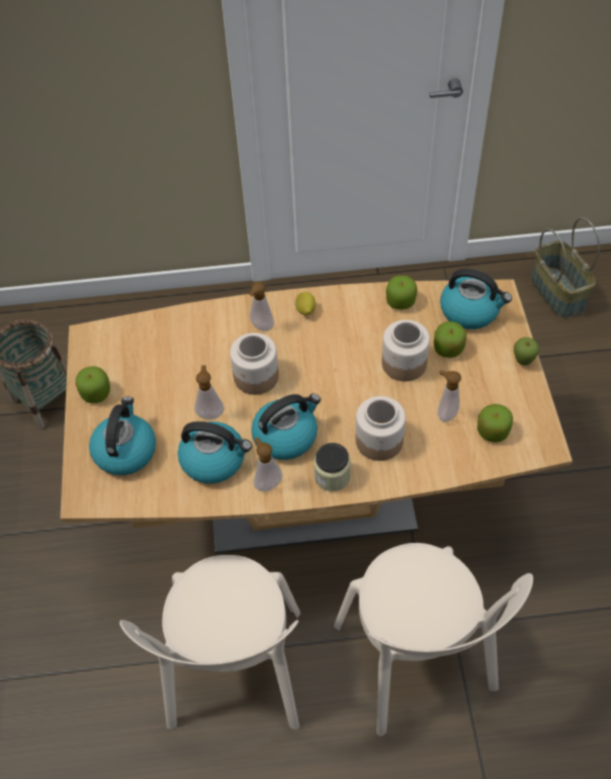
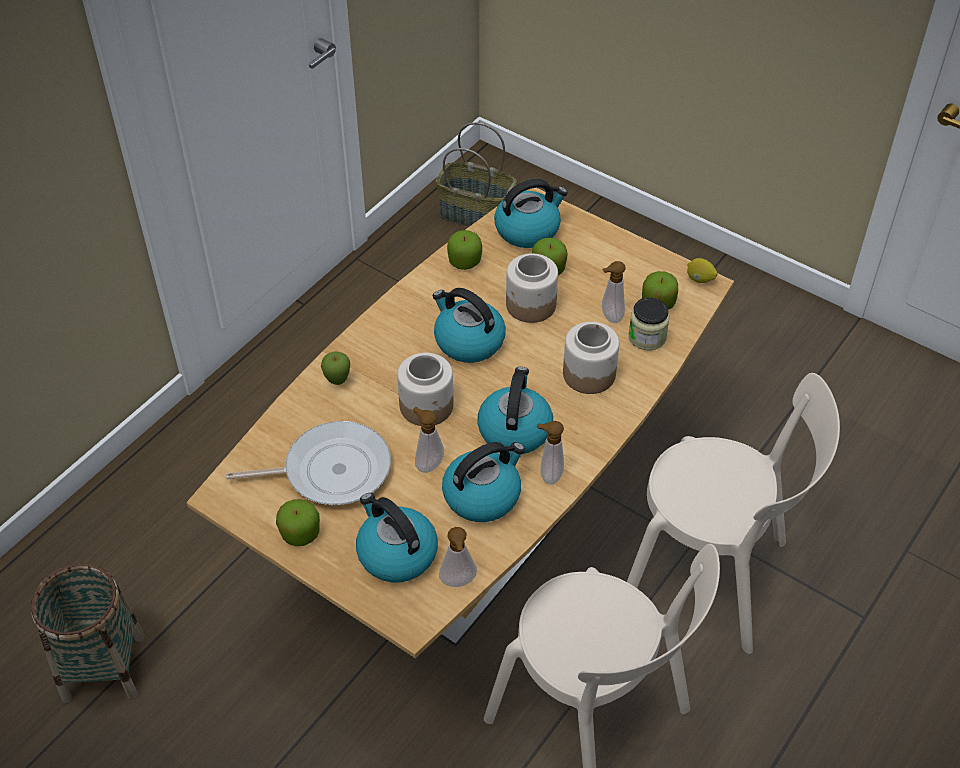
camera: 50 degrees left, 5 degrees down
(157, 370) = (331, 470): none -> frying pan
(261, 327) = (376, 366): soap dispenser -> soap dispenser (458, 583)
(305, 310) = (395, 324): lemon -> lemon (700, 279)
(332, 476) = (590, 428): jar -> jar (647, 337)
(333, 356) = (468, 341): none -> kettle
(523, 362) = (614, 238): apple -> apple (337, 381)

